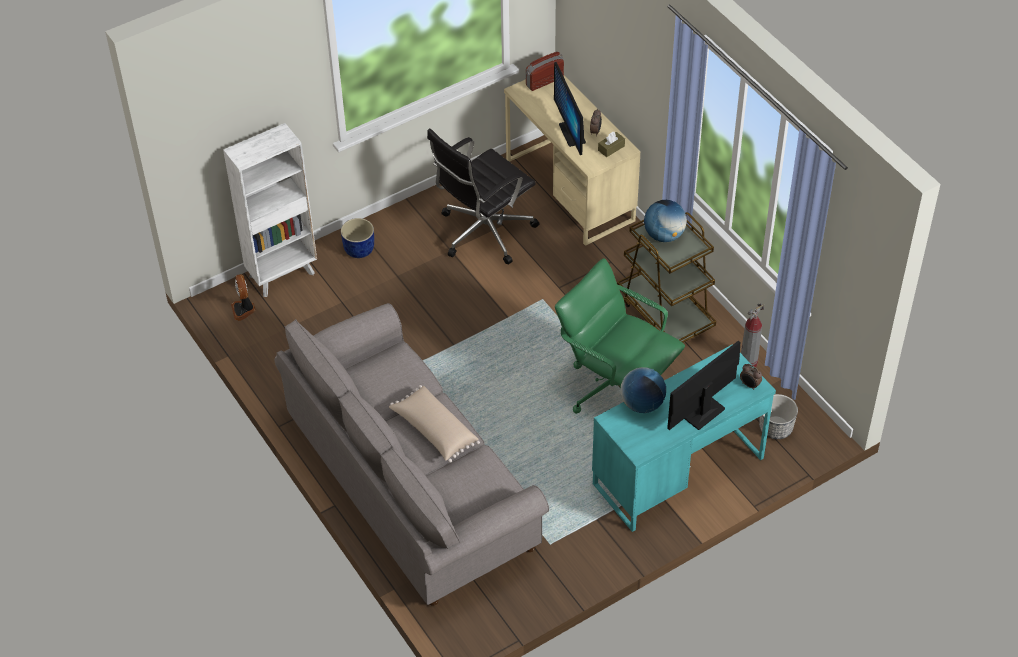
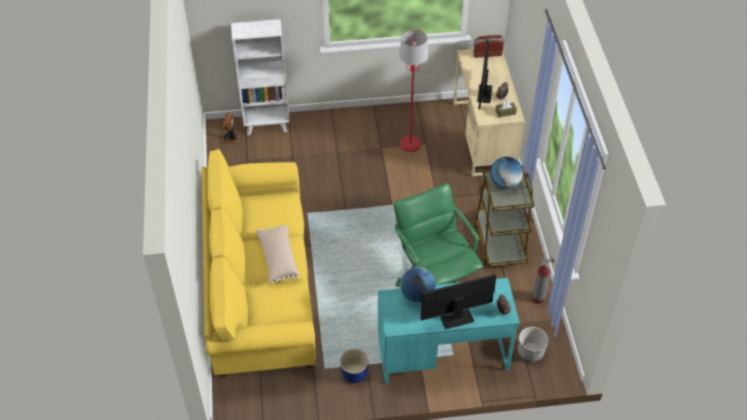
camera: 25 degrees right, 0 degrees up
(359, 250) = (323, 127): blue planter -> blue planter (354, 374)
(412, 485) = (261, 291): grey sofa -> yellow sofa
(483, 232) = (409, 144): black office chair -> red floor lamp

